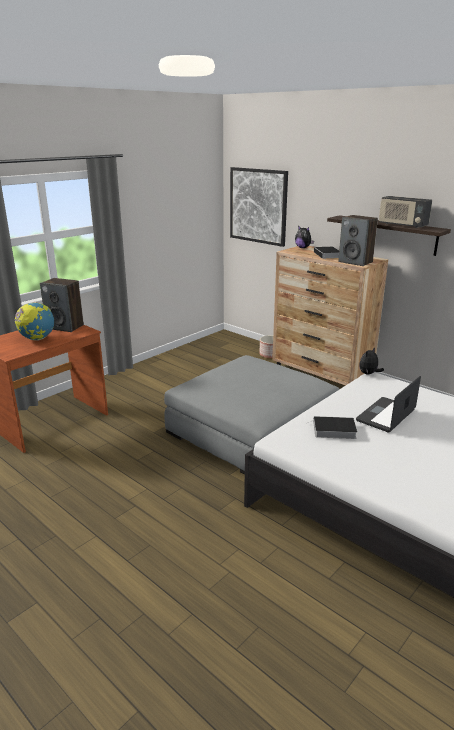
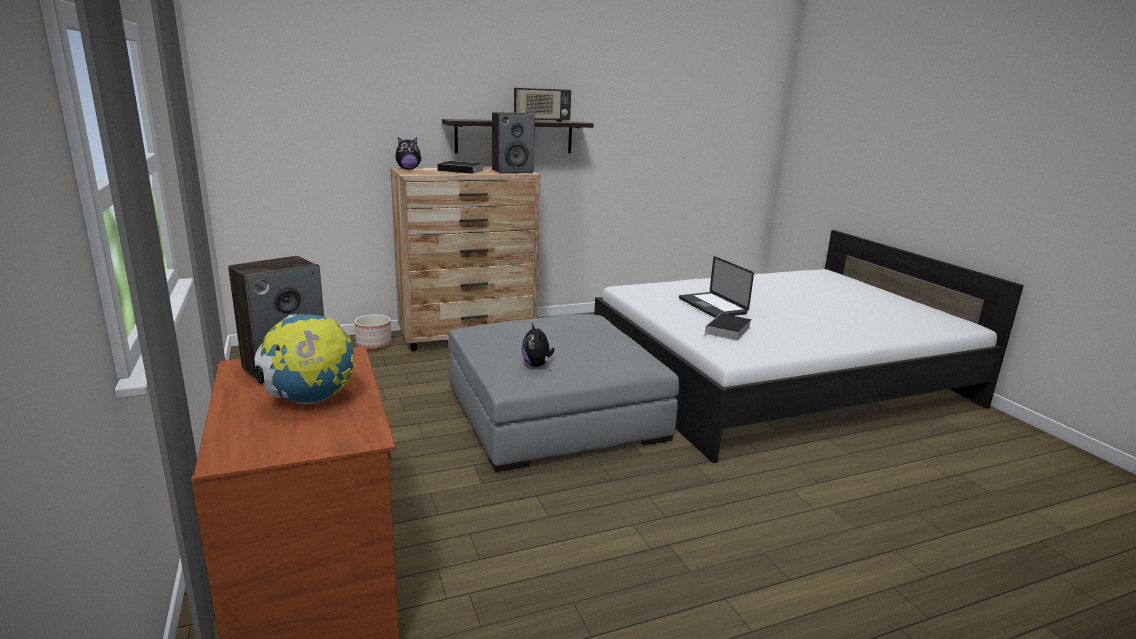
camera: 65 degrees left, 5 degrees down
(258, 206) = (288, 117): picture -> none
(368, 374) = (615, 288): plush toy -> plush toy (537, 365)

